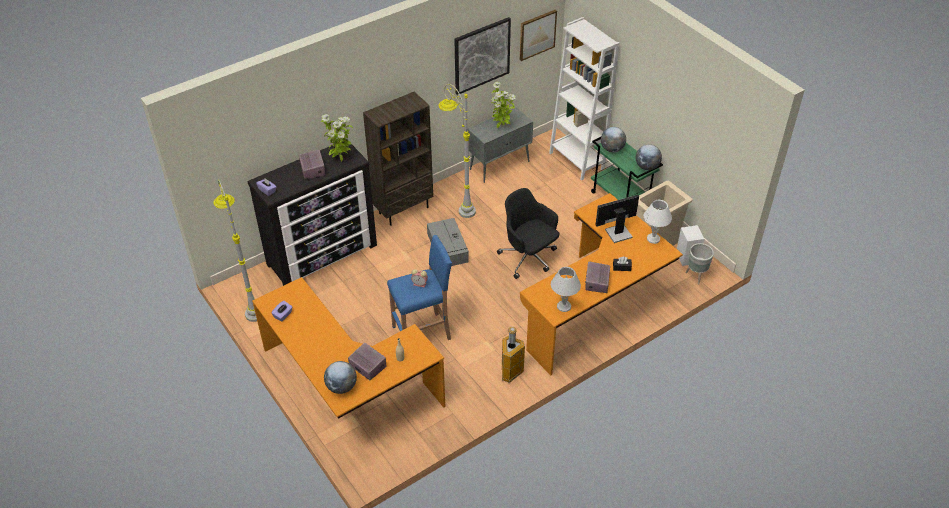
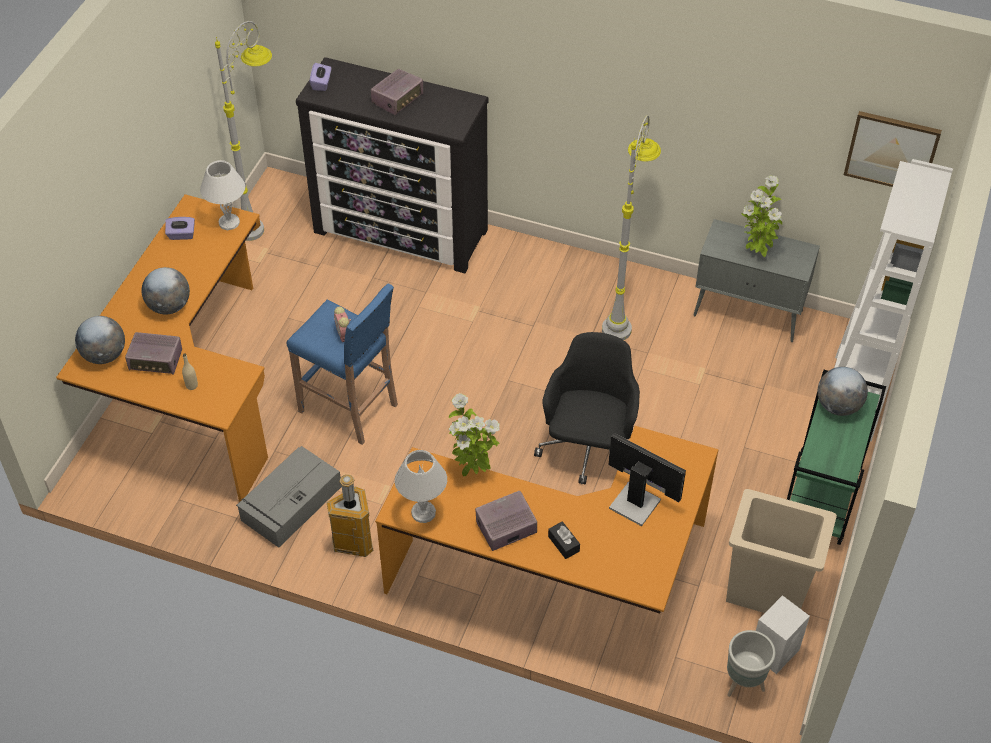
camera: 55 degrees right, 5 degrees up
(340, 159) = (442, 112): potted plant -> potted plant (472, 470)
(367, 366) = (156, 360): radio -> radio turned 90 degrees clockwise
(403, 210) = (555, 262): brown bookcase -> none
(447, 248) = (526, 348): grey storage box -> grey storage box (290, 504)
(481, 55) = (766, 118): picture -> none
(647, 167) = (841, 471): globe -> globe (169, 306)
(653, 239) = (663, 555): white table lamp -> white table lamp (229, 223)

